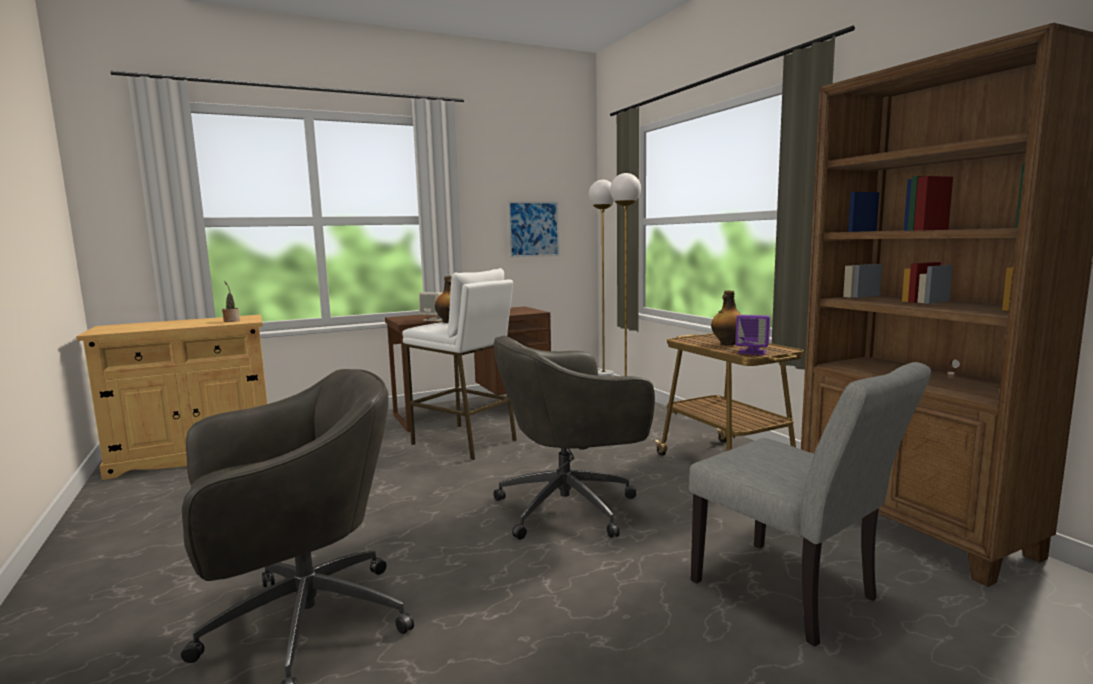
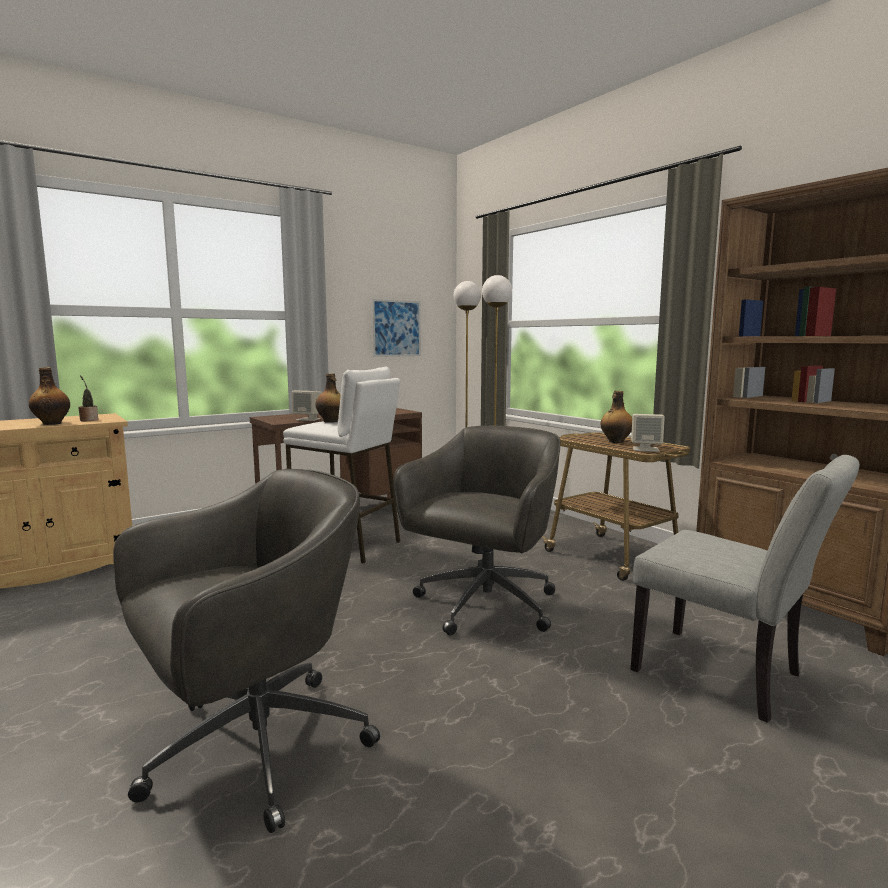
camera: 10 degrees left, 0 degrees up
(199, 324) = (52, 423): none -> bottle
(570, 507) = (484, 606): grey office chair -> grey office chair turned 150 degrees clockwise
(752, 352) = (646, 449): purple speaker -> beige speaker

